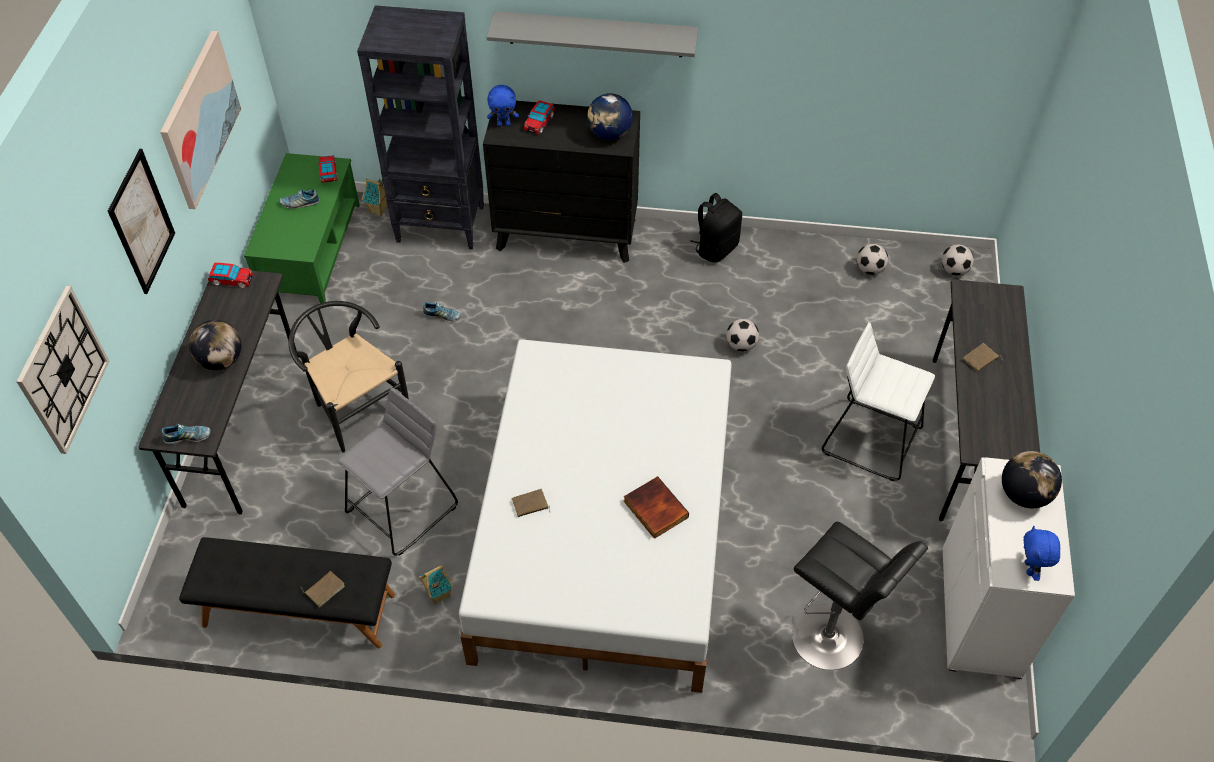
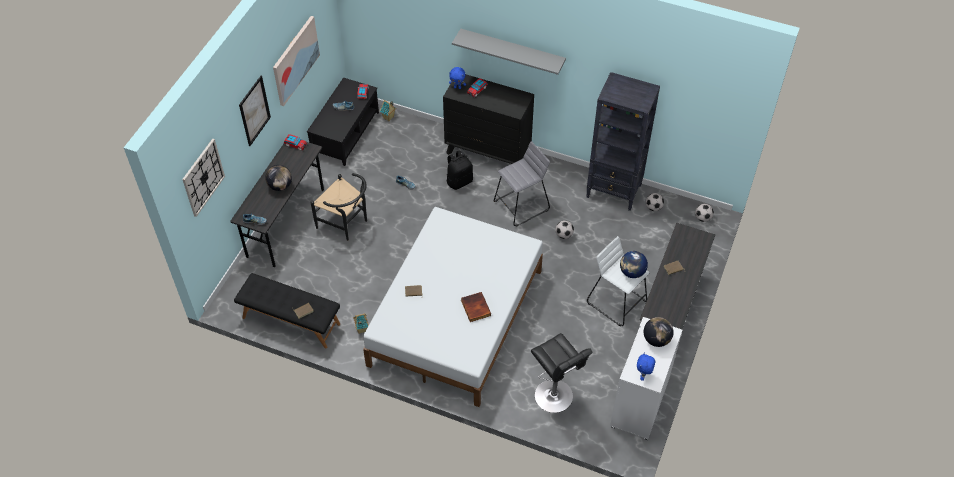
camera: 15 degrees right, 0 degrees up
(312, 251) = (346, 134): green coffee table -> black coffee table
(355, 406) = (346, 224): black chair -> black chair turned 150 degrees clockwise
(402, 509) = (356, 282): grey stool -> grey stool (521, 206)
(441, 224) = (420, 133): black bookcase -> black bookcase (614, 191)
(609, 134) = (512, 104): globe -> globe (632, 272)
(716, 248) = (569, 177): black backpack -> black backpack (459, 181)

